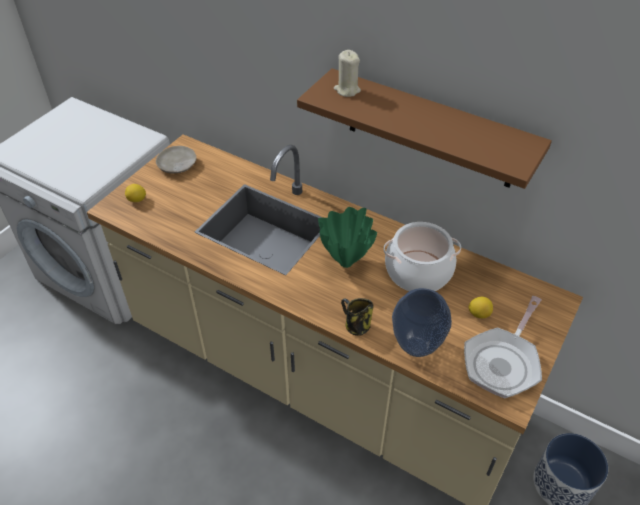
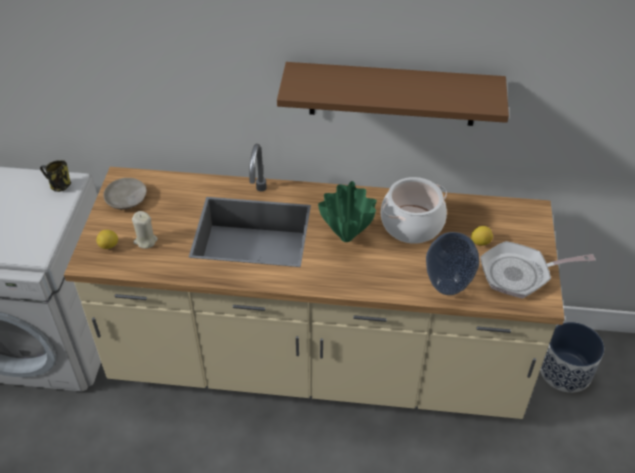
camera: 25 degrees left, 0 degrees up
(347, 90) = (314, 78): beige candle -> beige candle (145, 241)
(356, 326) = (388, 288): mug -> mug (59, 186)
(503, 362) = (520, 274): frying pan -> frying pan turned 75 degrees clockwise

